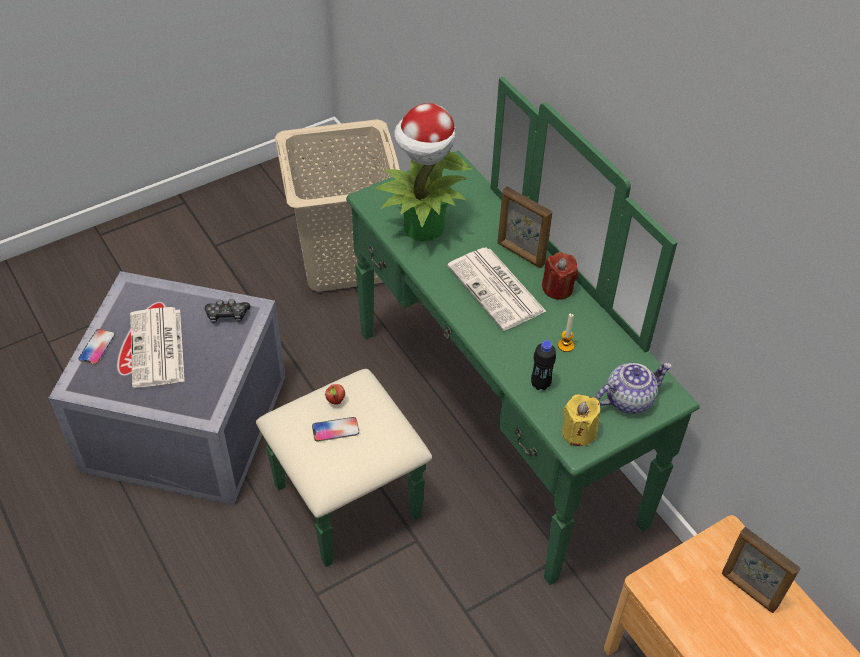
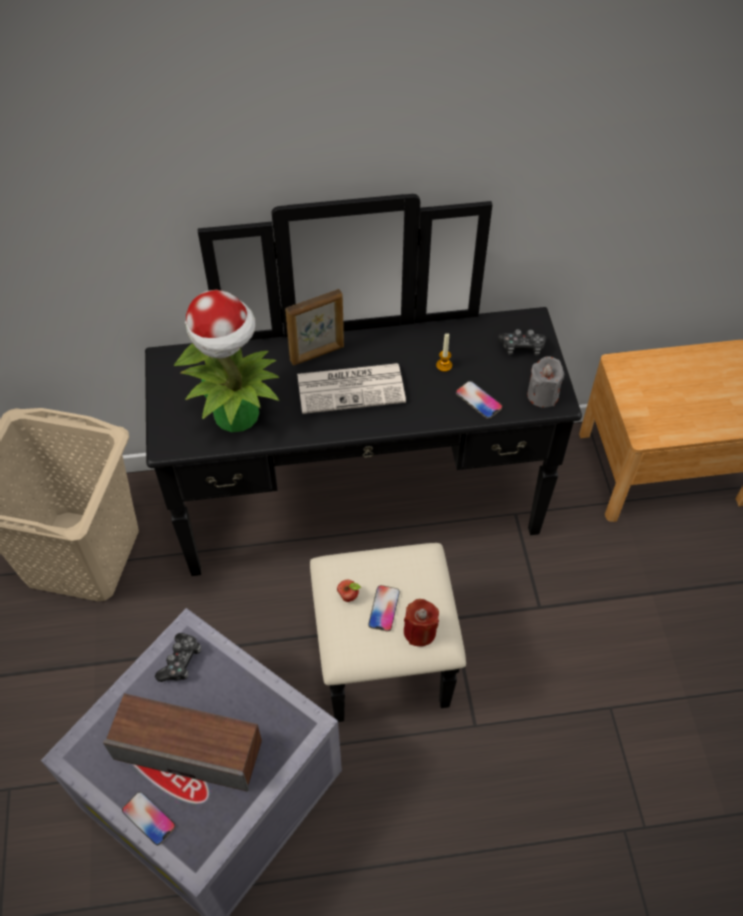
camera: 65 degrees left, 5 degrees up
(158, 349) = (189, 749): newspaper -> speaker
(464, 442) = (367, 539): green dresser -> black dresser
(540, 384) = (478, 400): black bottle -> phone
(557, 288) = (374, 344): red candle -> red candle (420, 631)
(578, 432) = (542, 395): yellow candle -> grey candle
(629, 399) = (522, 347): teapot -> game controller
(748, 591) = (671, 377): picture frame -> none

